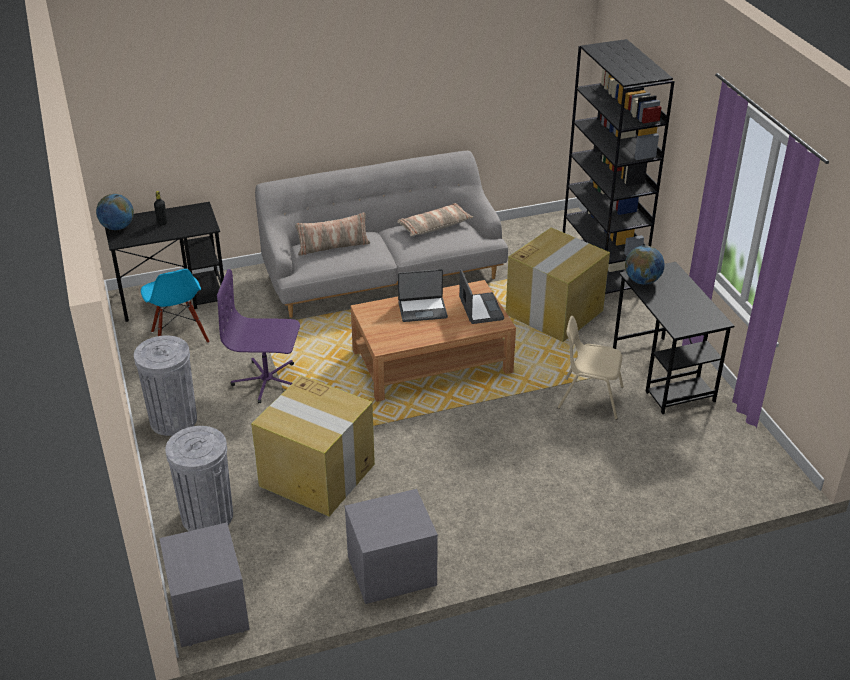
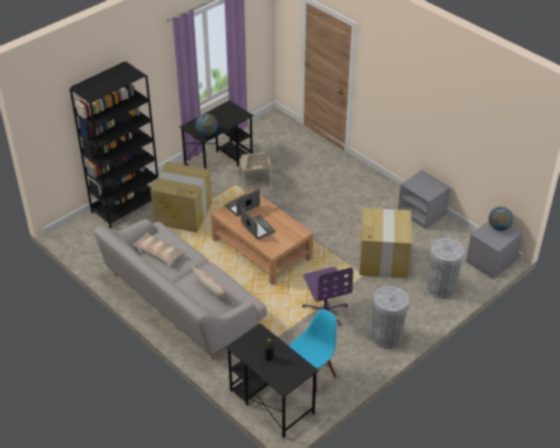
camera: 115 degrees left, 5 degrees up
(118, 227) = (290, 380): globe -> globe (499, 227)

